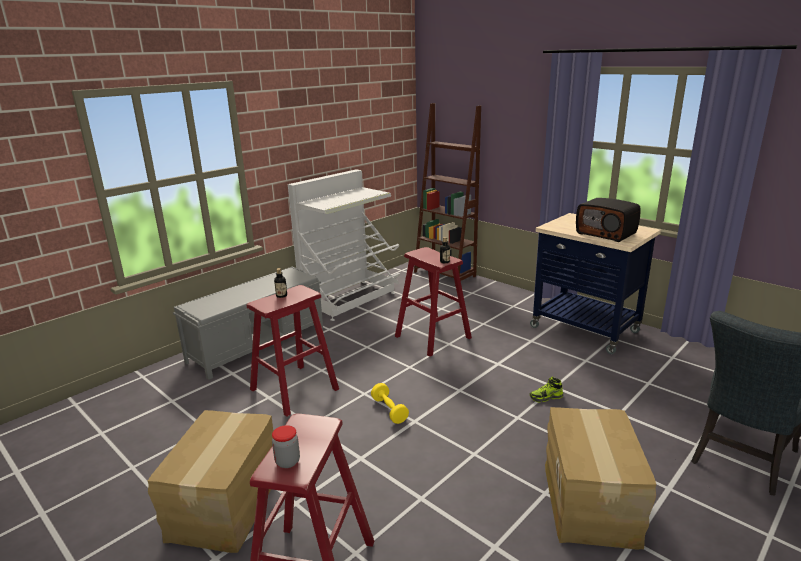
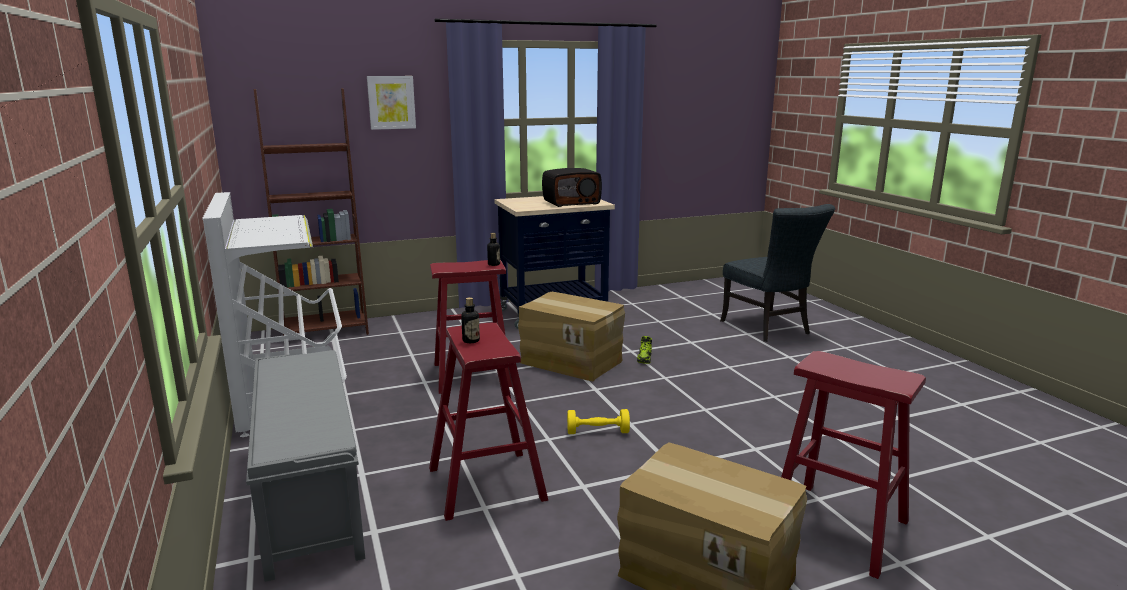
camera: 65 degrees left, 5 degrees down
(287, 462) = (885, 377): jar -> none
(513, 118) = (391, 102): none -> picture
(591, 502) = (793, 384): cardboard box -> cardboard box (572, 361)

